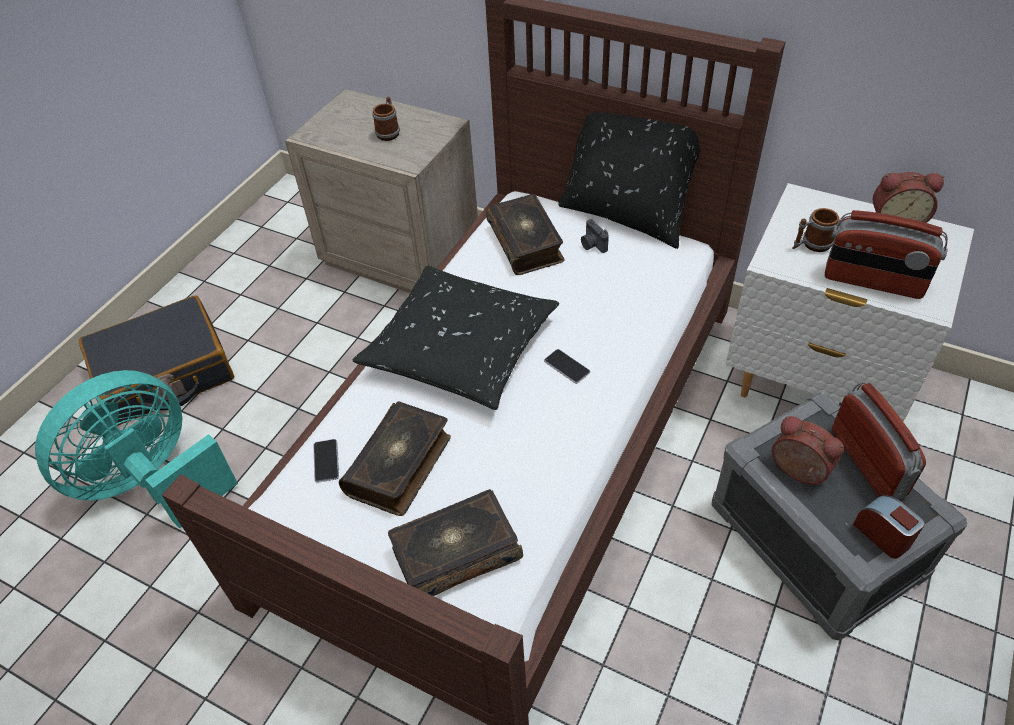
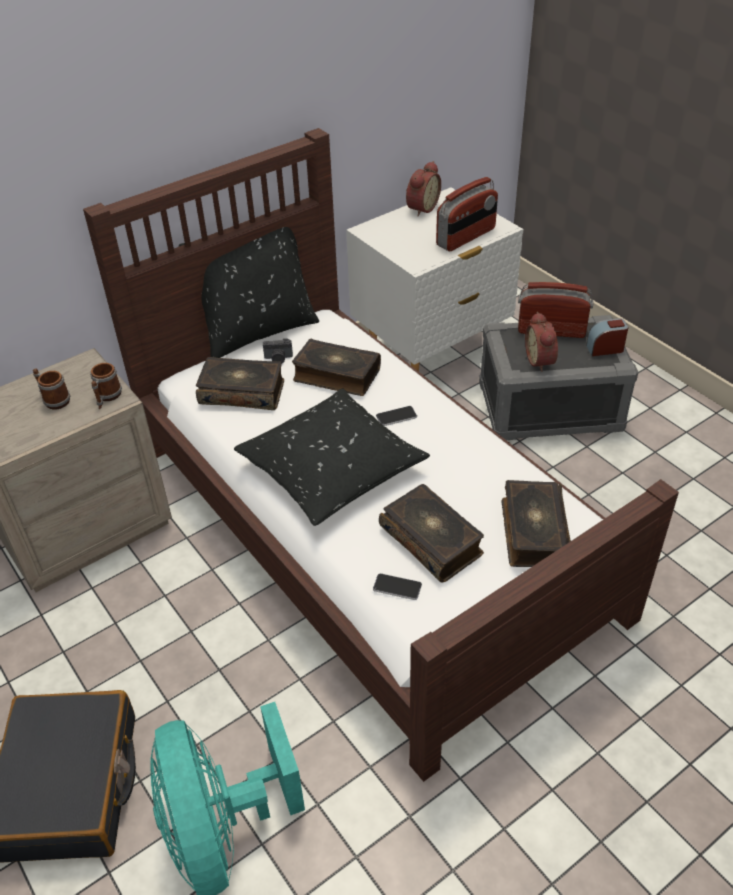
camera: 65 degrees left, 5 degrees down
(598, 295) = (336, 375): none -> book
(797, 472) = (541, 360): alarm clock -> alarm clock turned 75 degrees counterclockwise
(811, 245) = (414, 244): mug -> mug (107, 397)

